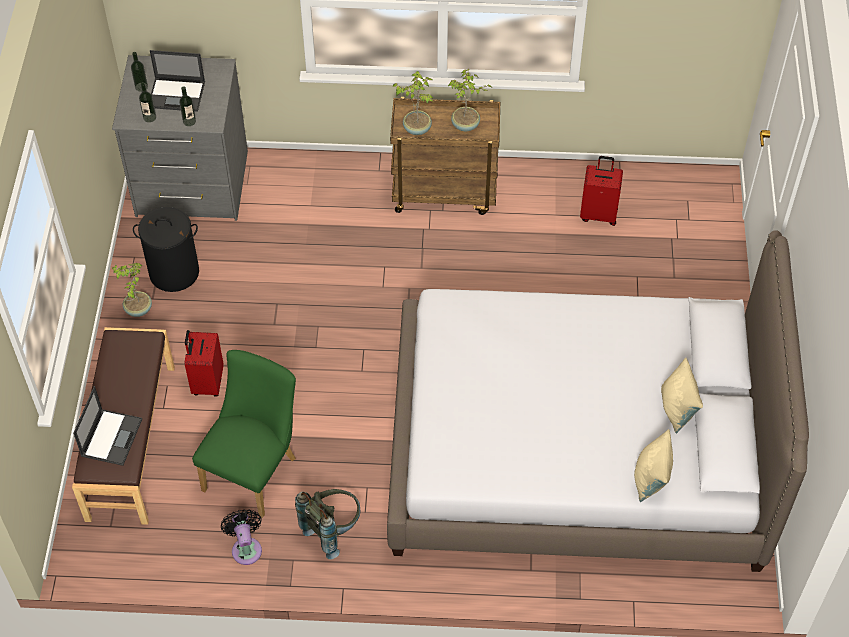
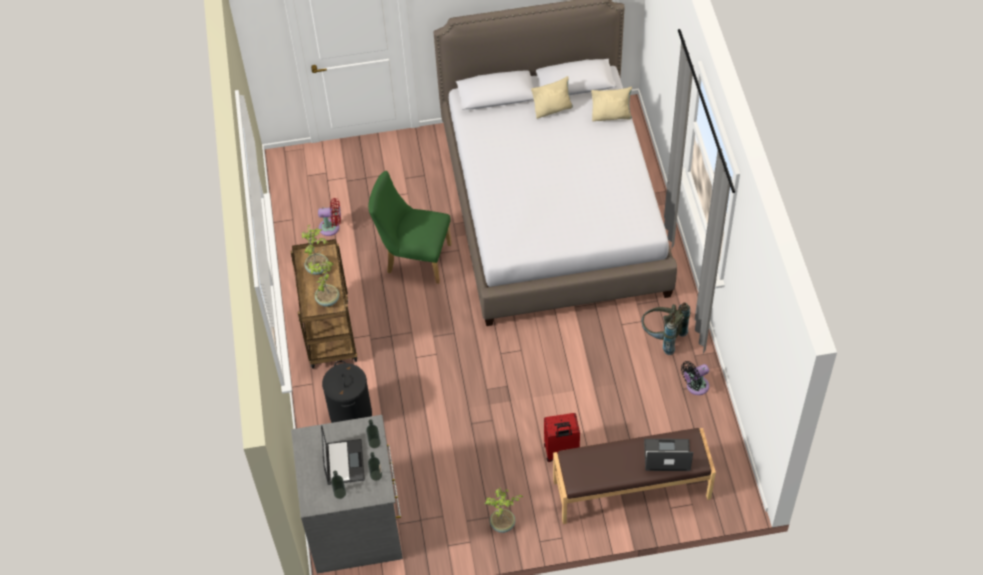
camera: 100 degrees left, 0 degrees up
(174, 272) = (457, 508): black laundry basket -> black laundry basket (350, 414)
(254, 469) = (629, 398): green chair -> green chair (414, 258)
(599, 214) = (331, 227): red suitcase -> red fan

